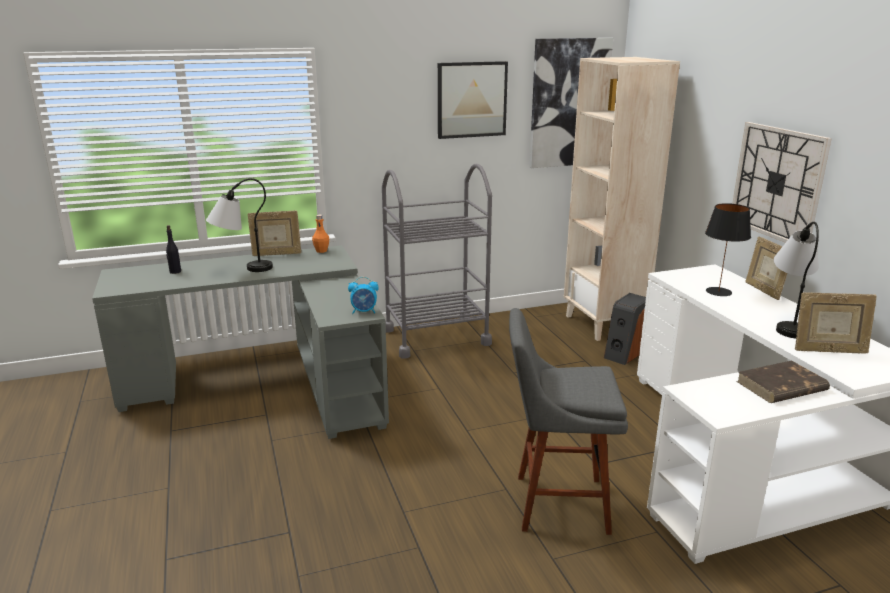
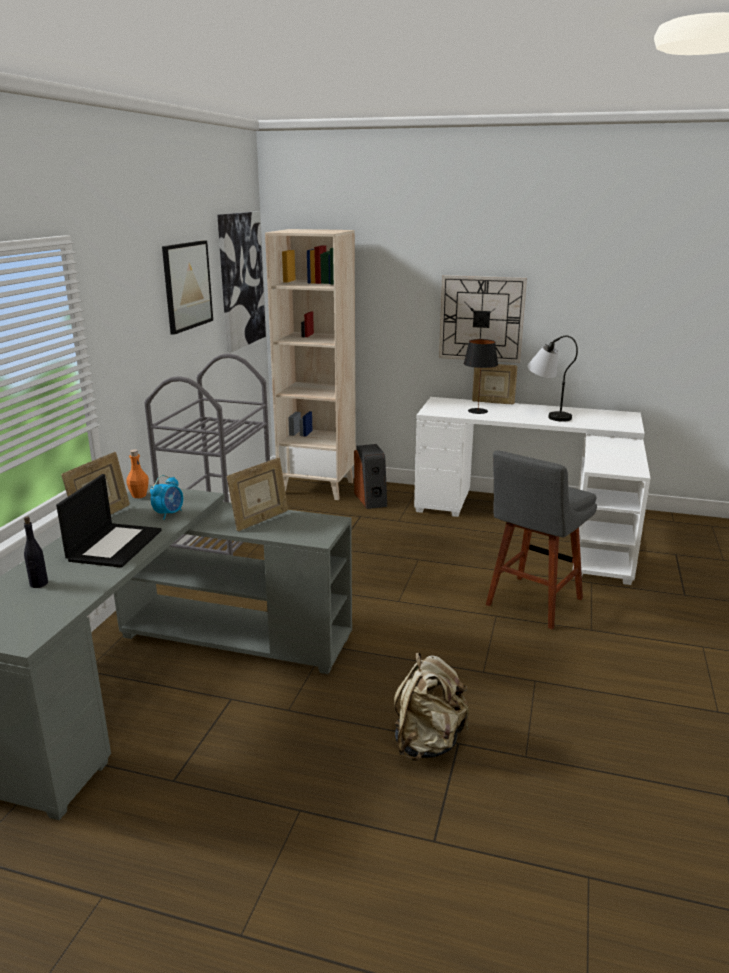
camera: 55 degrees left, 0 degrees up
(241, 269) = (115, 545): table lamp -> laptop
(279, 516) = (428, 742): none -> beige backpack
(364, 312) = (323, 521): alarm clock -> alarm clock (169, 514)
(781, 386) = (614, 447): brown book -> none
(828, 351) = (593, 420): picture frame -> picture frame (260, 520)

